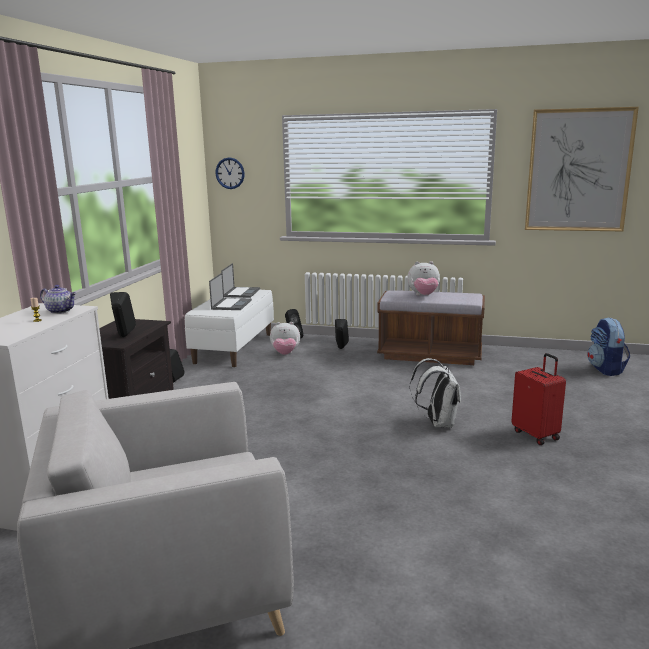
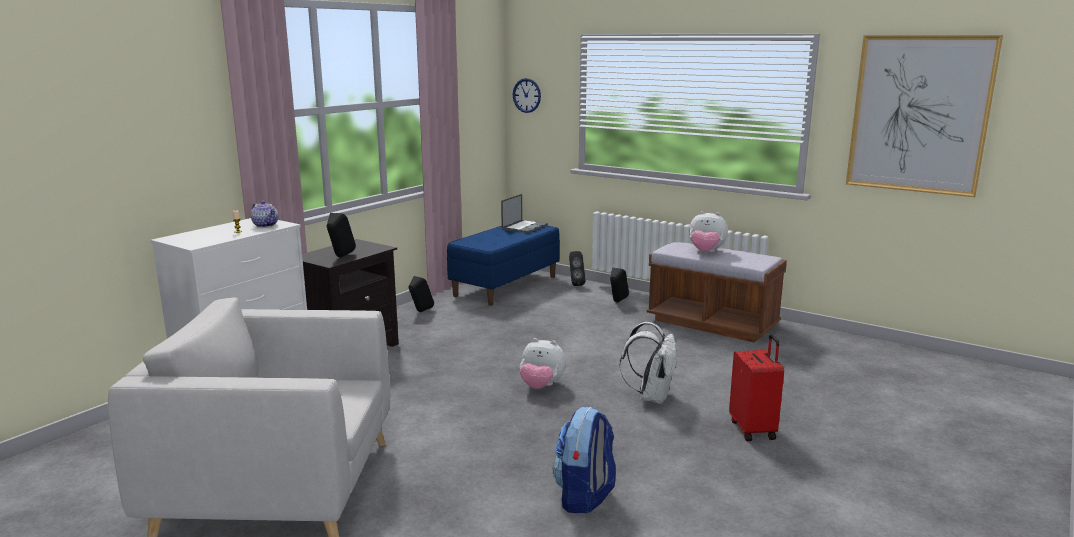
camera: 20 degrees right, 0 degrees up
(231, 304) = (502, 238): laptop -> none
(233, 348) = (505, 286): white bench -> blue bench
(285, 354) = (552, 299): plush toy -> plush toy (541, 386)
(606, 369) = (922, 373): backpack -> backpack (584, 496)

